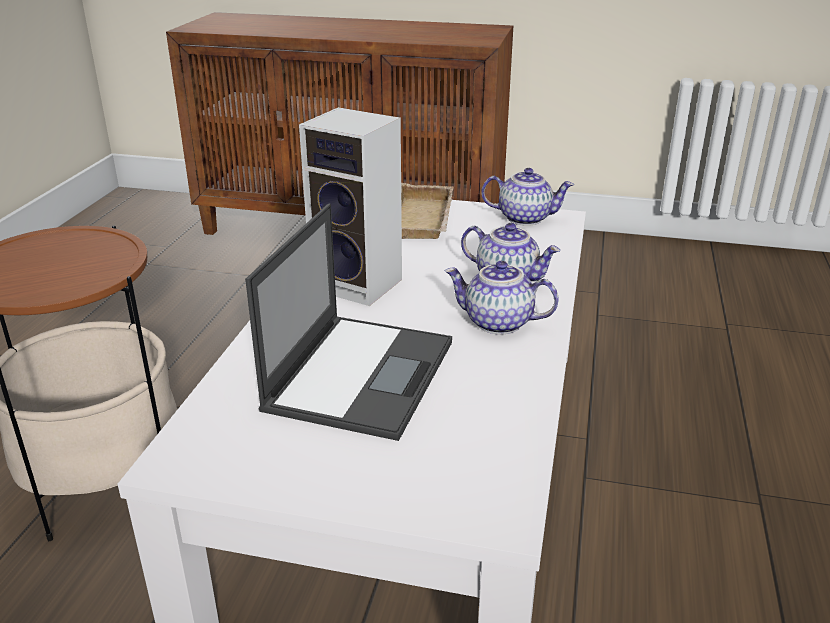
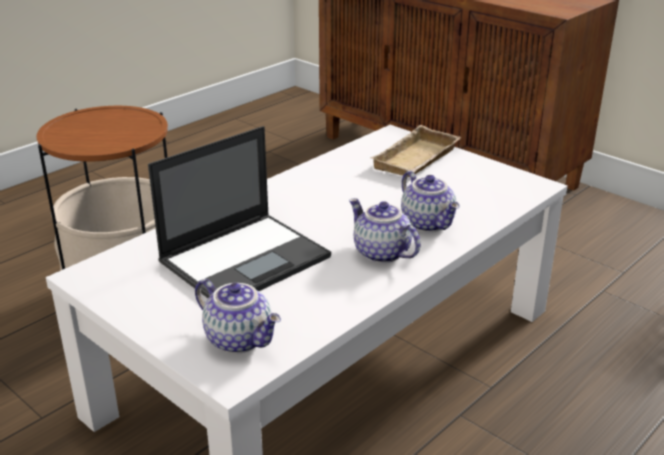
camera: 30 degrees right, 0 degrees up
(360, 284) = (314, 197): speaker -> none
(525, 218) = (504, 178): teapot -> teapot (240, 339)

